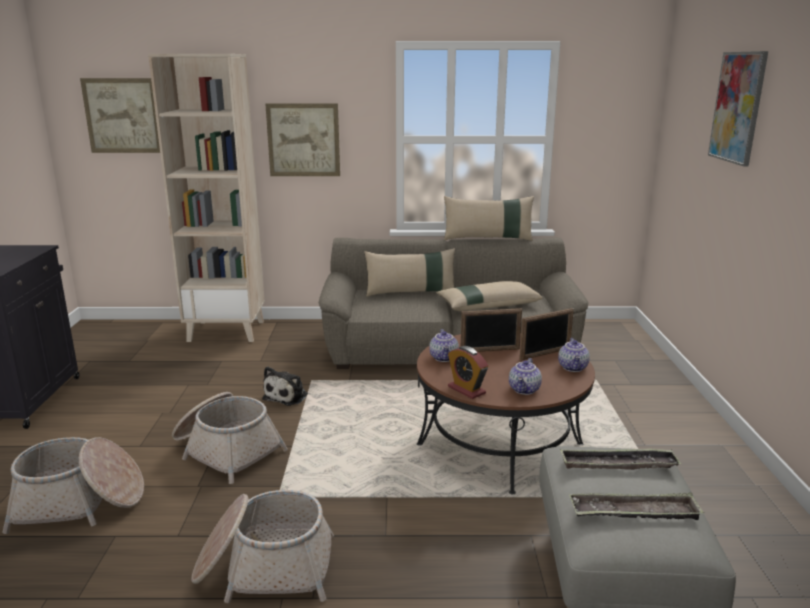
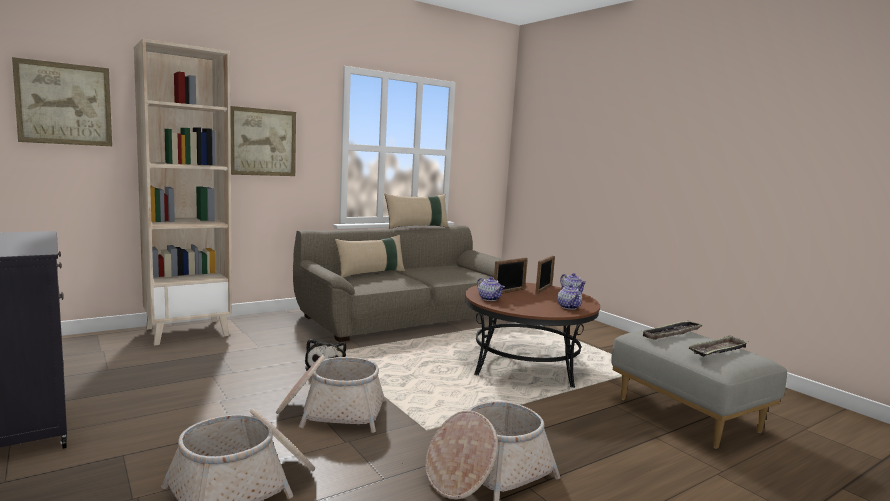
camera: 35 degrees left, 10 degrees down
(466, 390) = (538, 312): alarm clock -> none
(487, 305) = (440, 275): beige pillow -> none
(737, 107) = (599, 127): picture -> none

